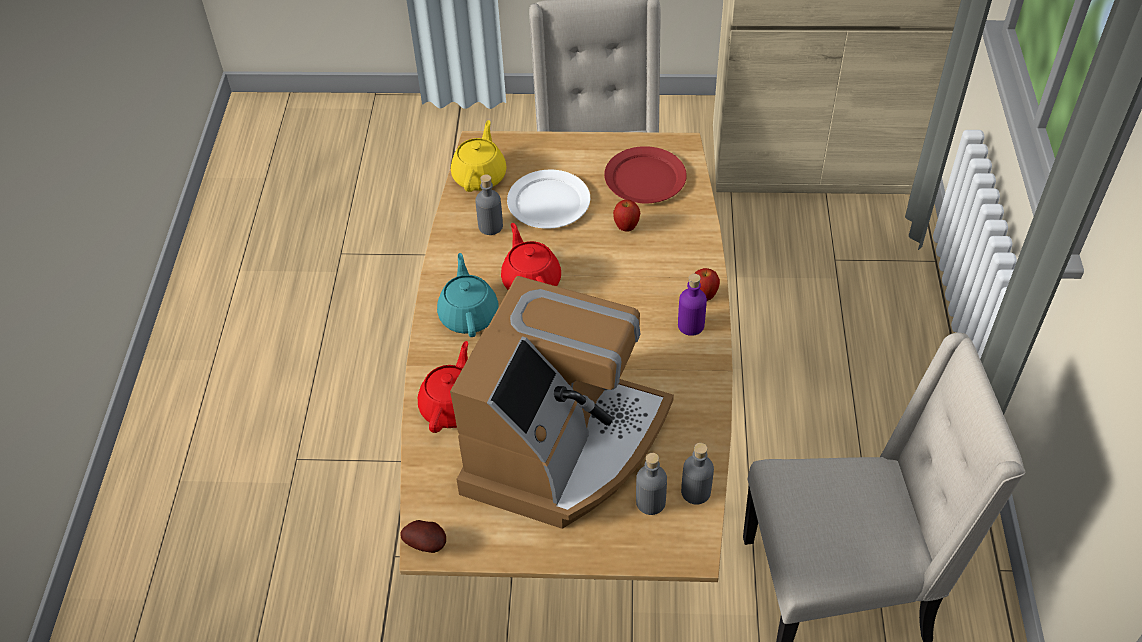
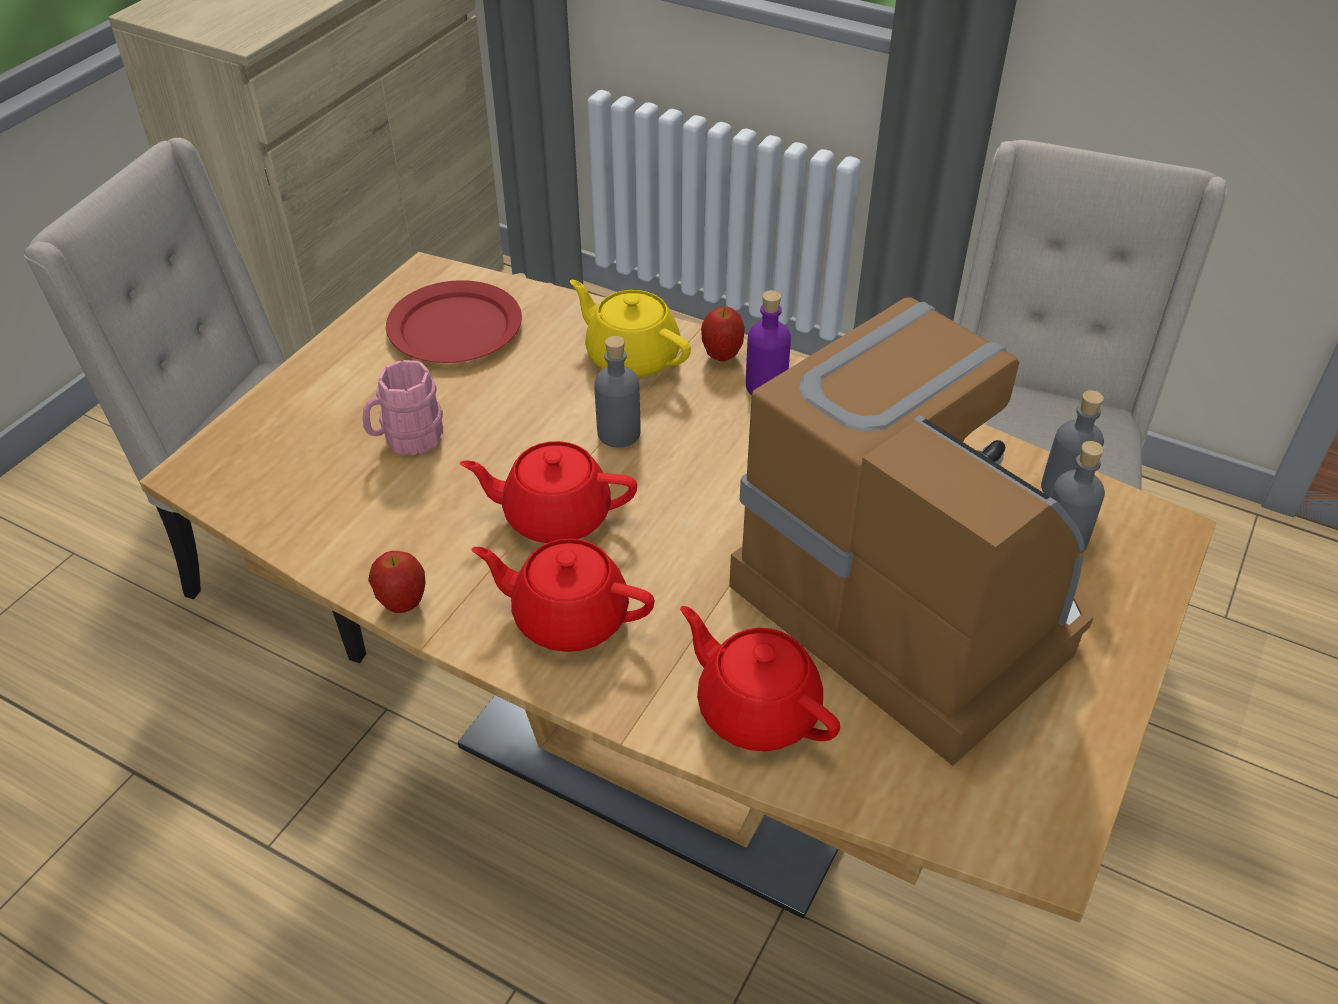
camera: 65 degrees left, 5 degrees down
(427, 543) = (1040, 849): potato -> none
(469, 315) = (568, 616): turquoise teapot -> red teapot
(480, 176) = (269, 495): yellow teapot -> yellow teapot (631, 356)
(490, 226) = (394, 522): grey bottle -> grey bottle (618, 433)
(548, 202) = (406, 439): white plate -> pink mug
(626, 227) = (533, 379): apple -> apple (403, 604)

